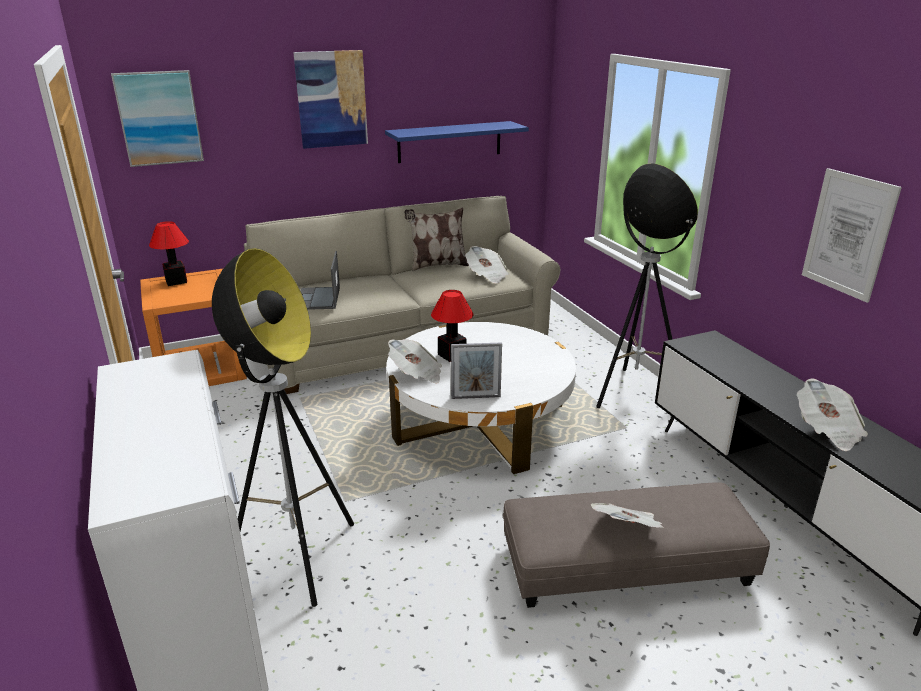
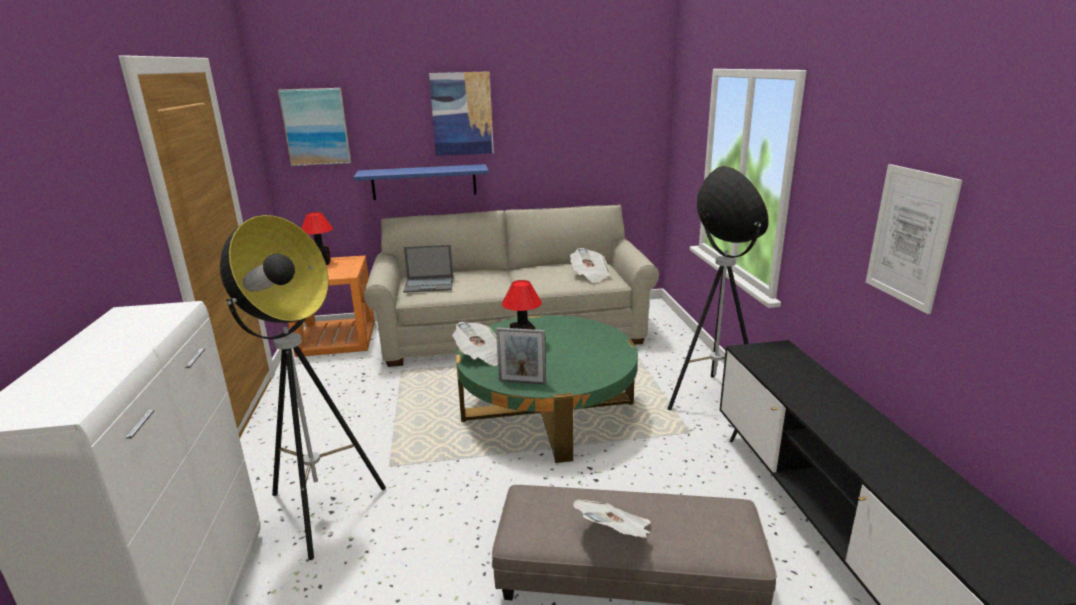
camera: 15 degrees right, 5 degrees down
(318, 299) = (429, 285): laptop -> laptop turned 105 degrees counterclockwise
(437, 265) = (550, 264): pillow -> none
(449, 142) = (571, 154): blue shelf -> blue shelf (424, 182)
(480, 421) = (547, 409): white coffee table -> green coffee table
(827, 430) = (868, 456): newspaper -> none

